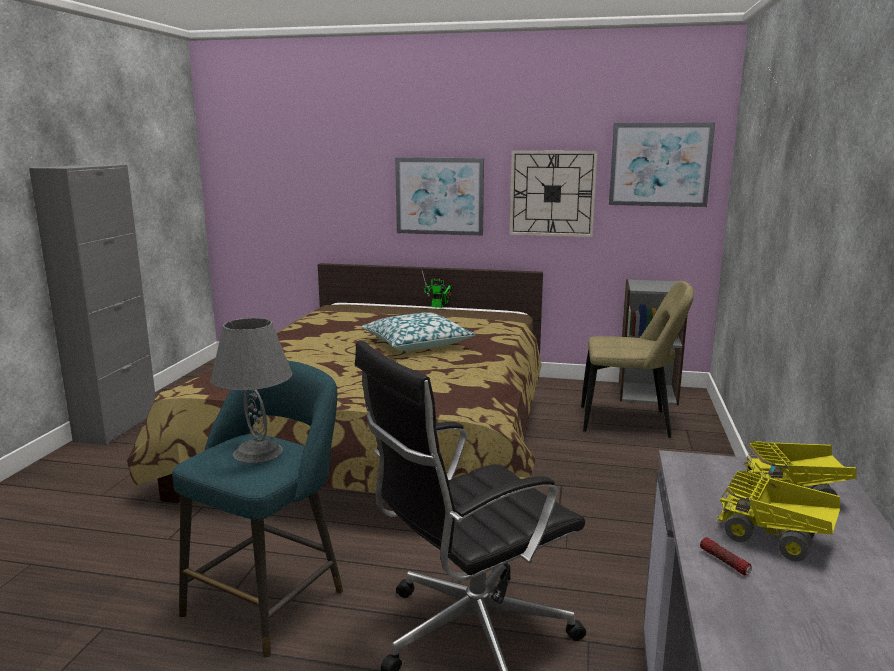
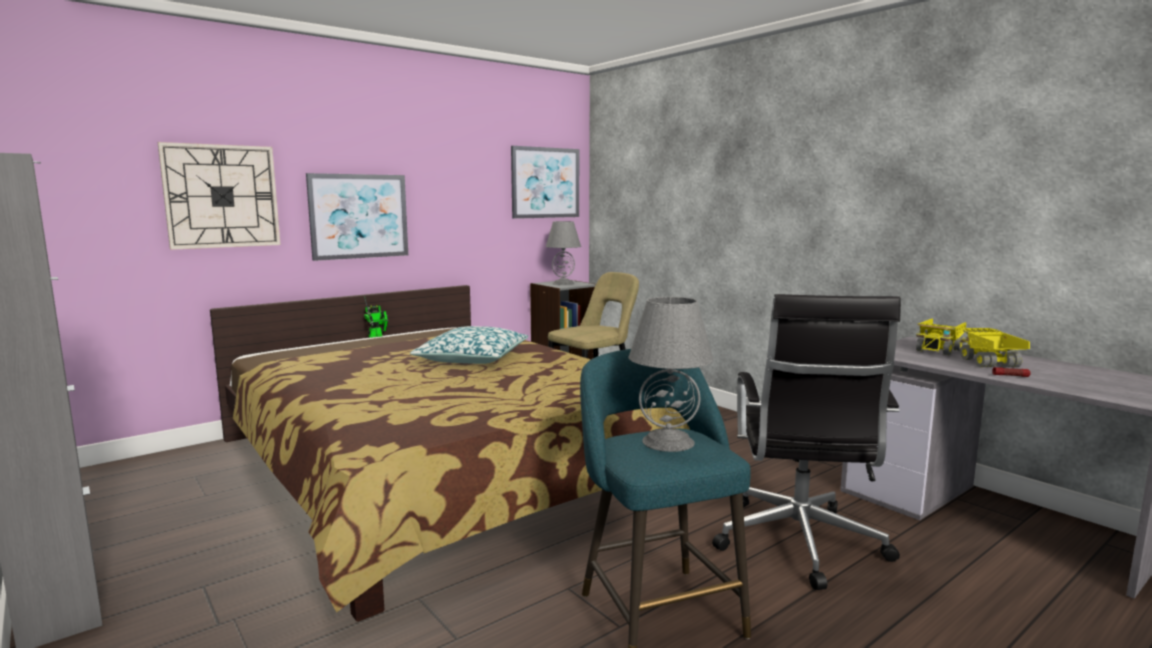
camera: 50 degrees left, 5 degrees down
(552, 193) = (467, 209): wall clock -> wall clock (222, 196)
(655, 285) = (563, 283): none -> grey table lamp
(776, 539) = (990, 364): toy truck -> toy truck turned 105 degrees clockwise

